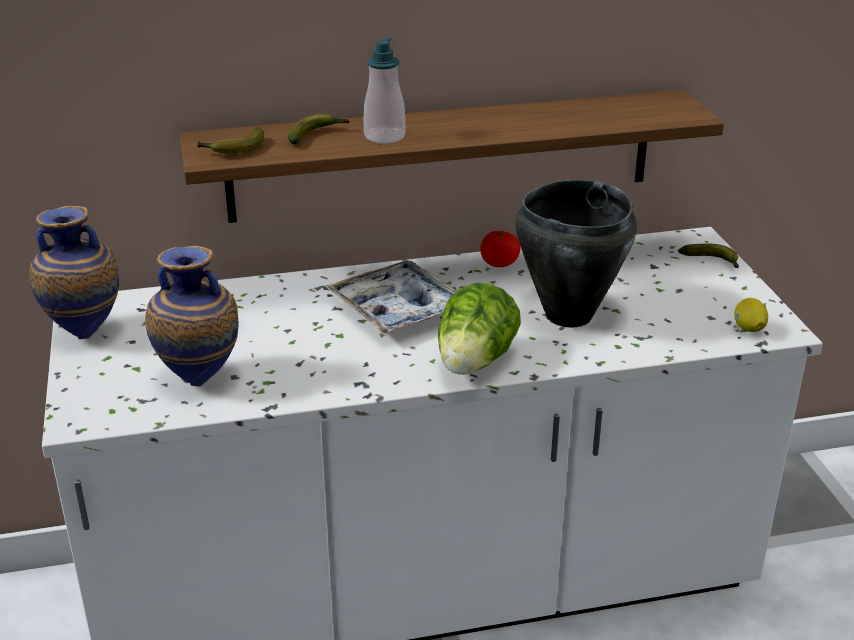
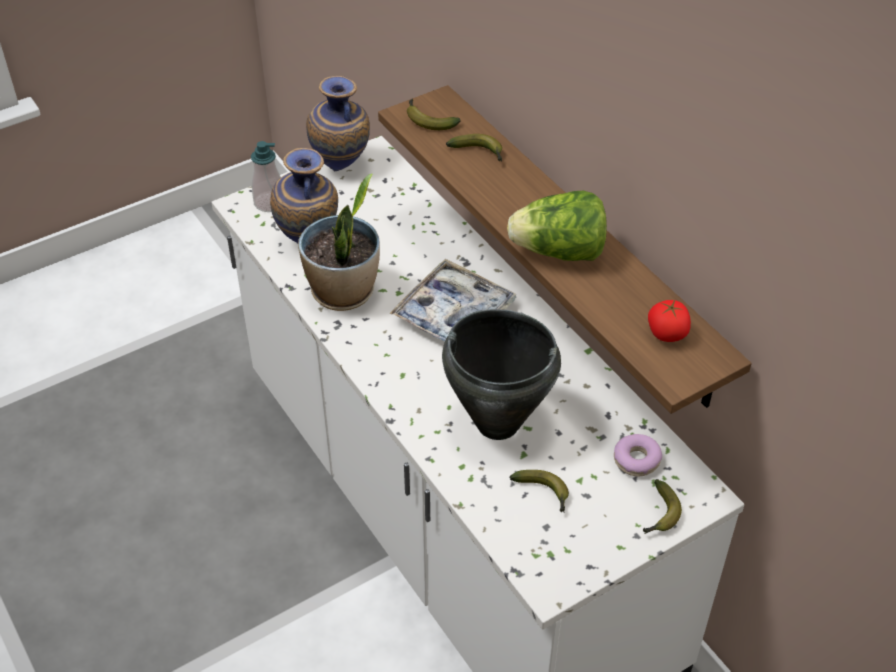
camera: 70 degrees right, 15 degrees up
(311, 370) = (344, 292): none -> potted plant
(384, 136) = (498, 189): soap dispenser -> soap dispenser (269, 203)
(474, 363) = (394, 380): lettuce -> lettuce (559, 252)
(499, 263) = (566, 357): tomato -> tomato (667, 334)
(645, 258) = (636, 460): none -> donut
(669, 310) = (544, 493): none -> banana
(749, 329) = (537, 559): lemon -> none

